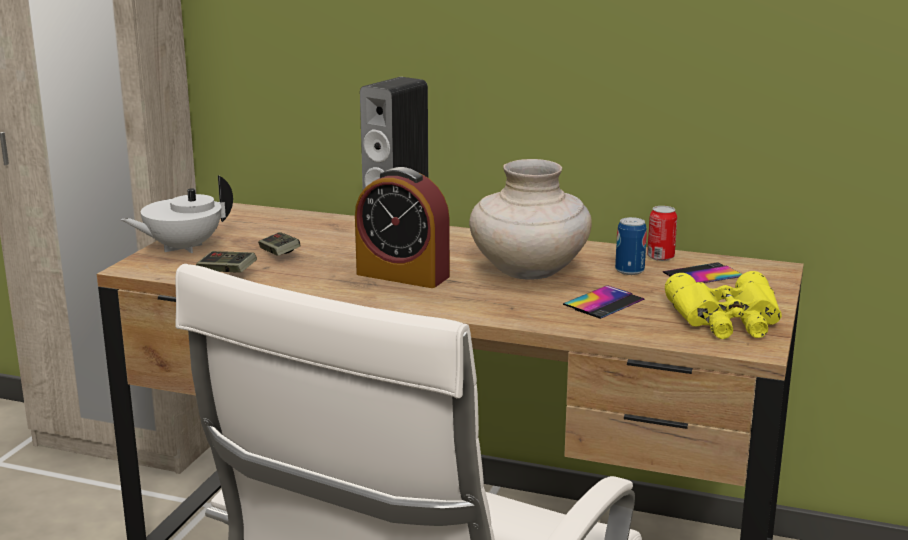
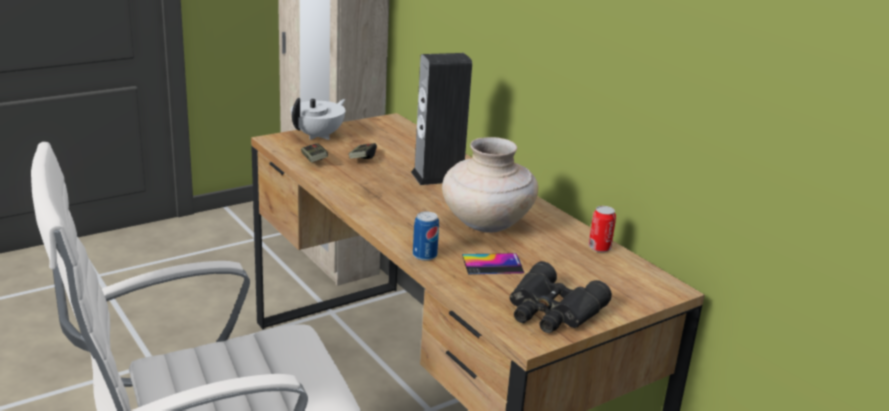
camera: 35 degrees right, 5 degrees up
(182, 248) = (319, 136): white teapot -> white teapot turned 120 degrees clockwise
(402, 275) = (405, 197): alarm clock -> none
(629, 270) = (556, 249): can -> can (424, 255)
(703, 275) = (604, 272): phone -> none
(727, 320) = (552, 311): yellow binoculars -> black binoculars

